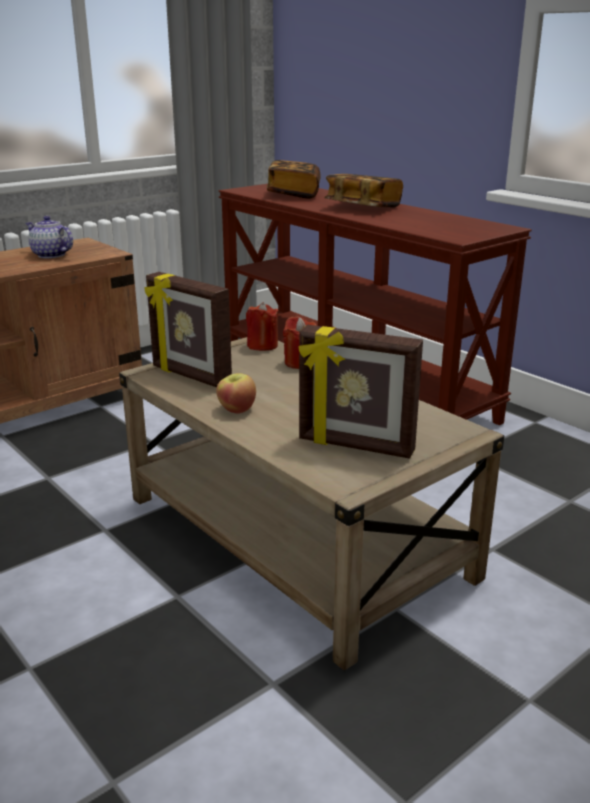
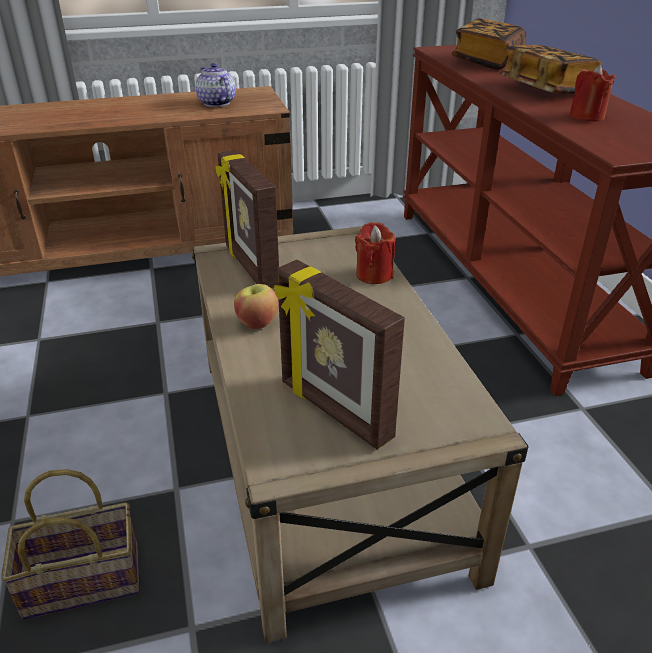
camera: 25 degrees right, 10 degrees up
(145, 684) = (86, 578): none -> basket
(262, 345) = (353, 243): red candle -> red candle (586, 117)

